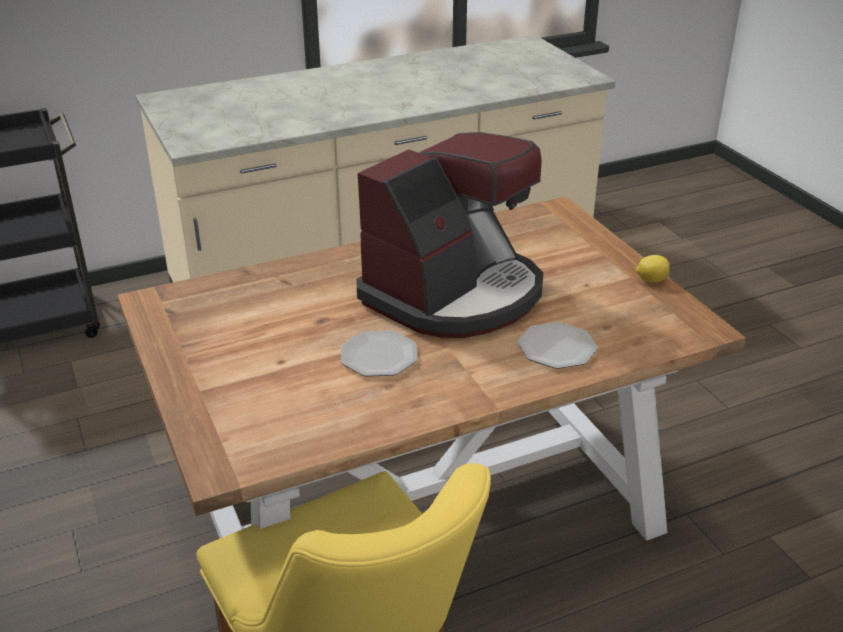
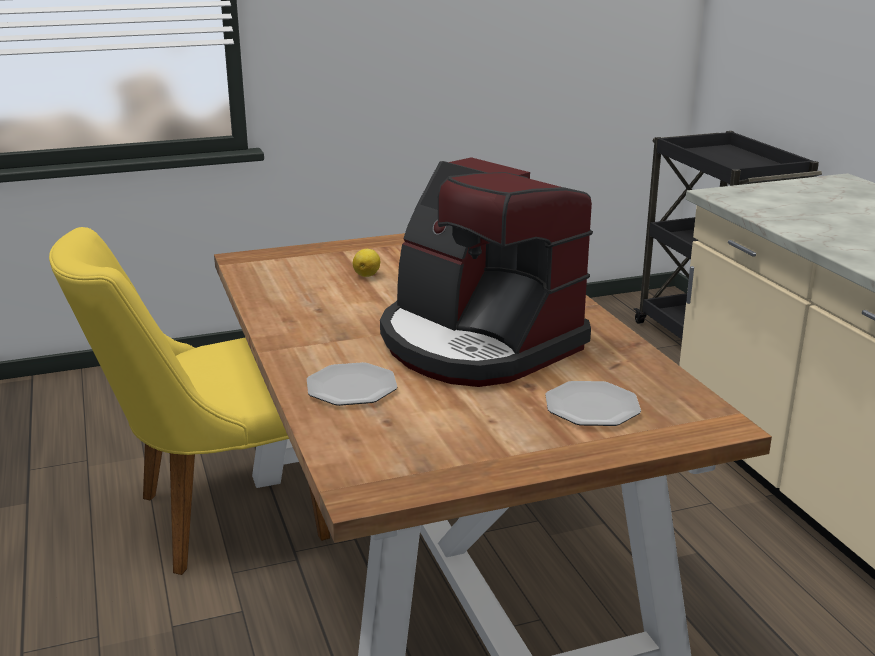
camera: 95 degrees right, 10 degrees down
(380, 356) = (367, 307): plate -> plate (592, 408)
(650, 280) = (501, 469): lemon -> lemon (367, 275)

